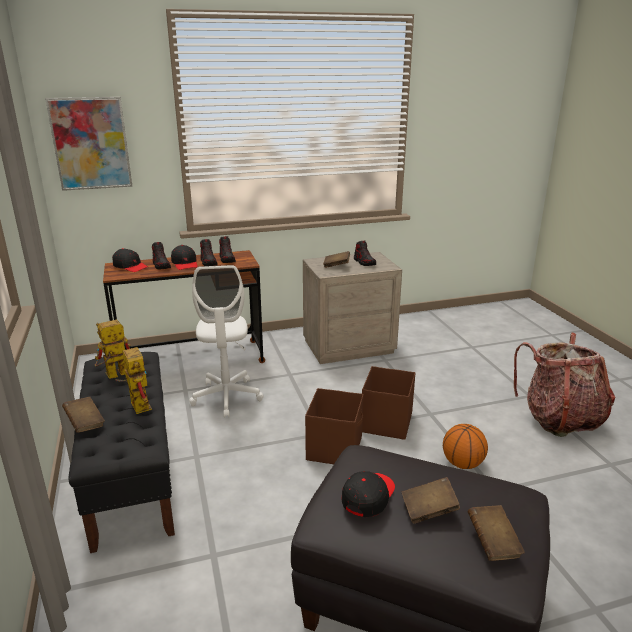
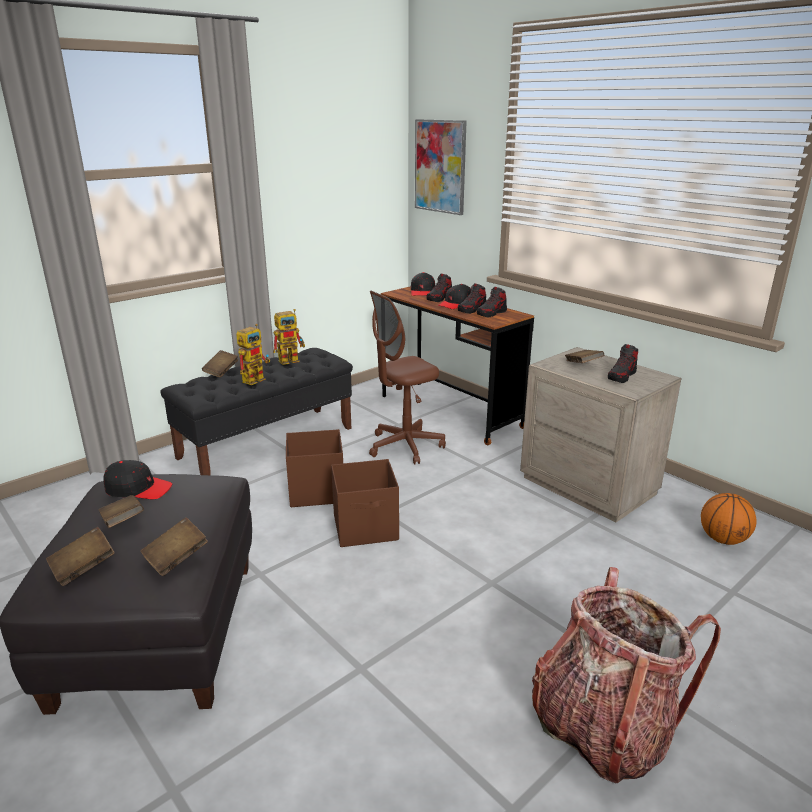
camera: 65 degrees right, 0 degrees up
(113, 376) = (292, 360): toy robot -> toy robot turned 120 degrees clockwise
(227, 397) = (405, 446): white office chair -> brown office chair
(386, 423) = (440, 551): brown storage box -> brown storage box (315, 492)
(462, 463) = (400, 629): basketball -> basketball (723, 539)
(494, 485) = (176, 558): none -> brown book

